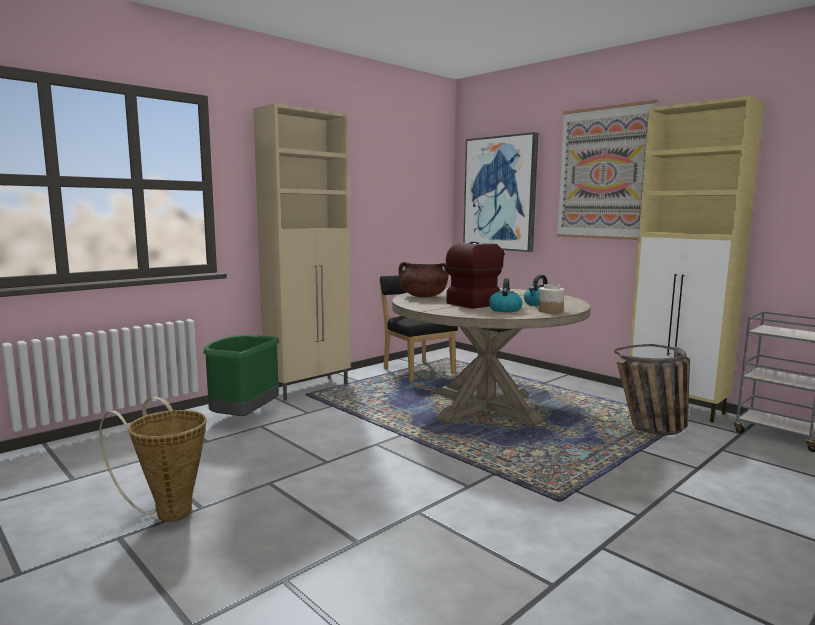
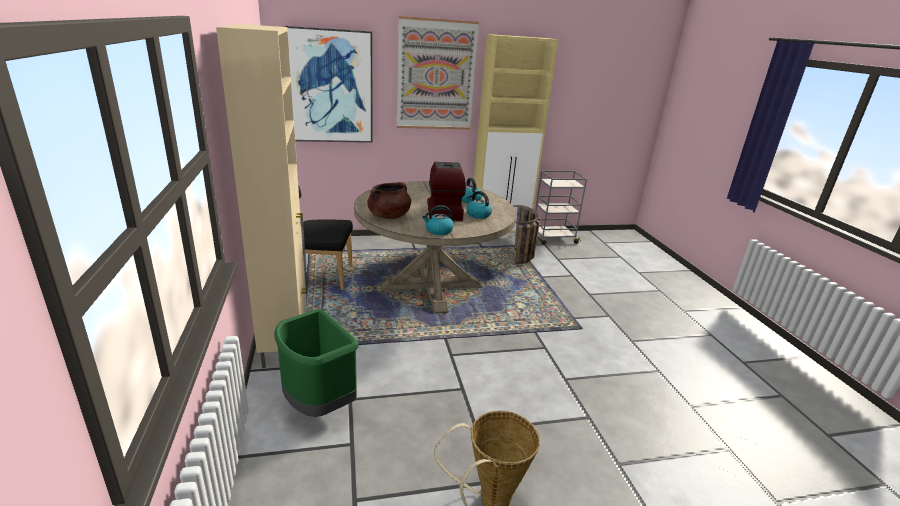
camera: 60 degrees left, 15 degrees up
(426, 307) = (438, 231): none -> kettle
(550, 311) = (497, 207): jar -> none

